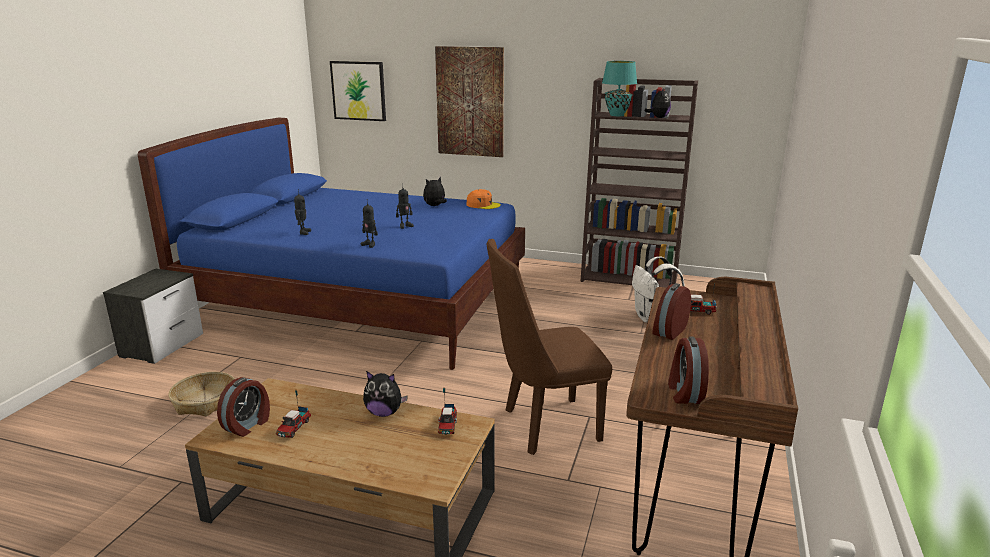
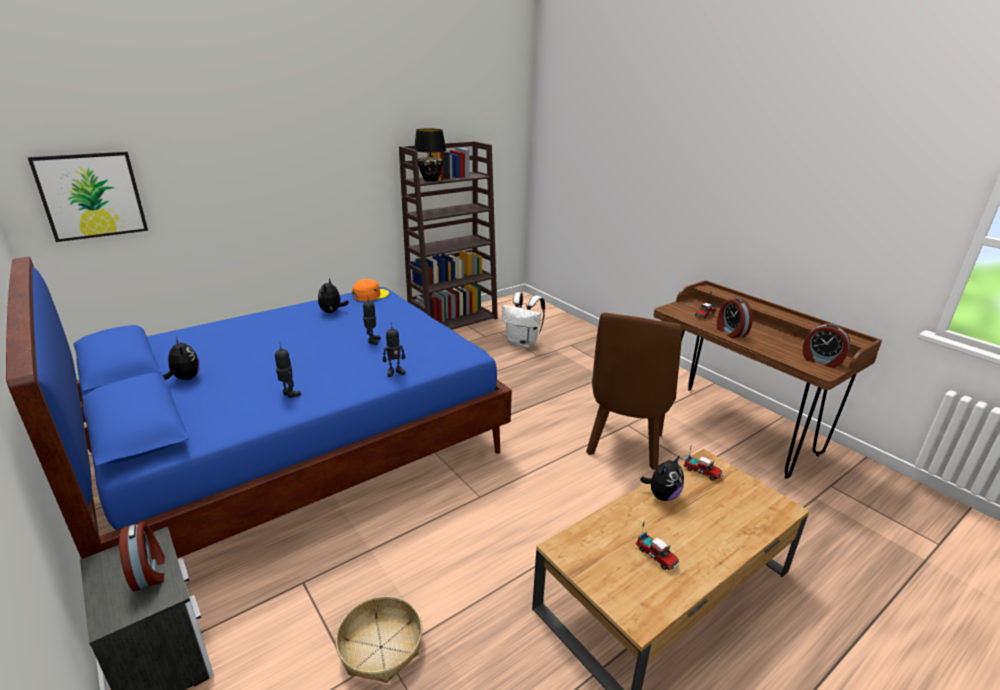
camera: 55 degrees left, 5 degrees up
(248, 425) = (631, 586): alarm clock -> alarm clock (149, 572)
(470, 102) = (265, 188): picture -> none
(617, 115) = (431, 180): turquoise table lamp -> black table lamp
(658, 118) = (465, 177): plush toy -> plush toy (185, 378)

